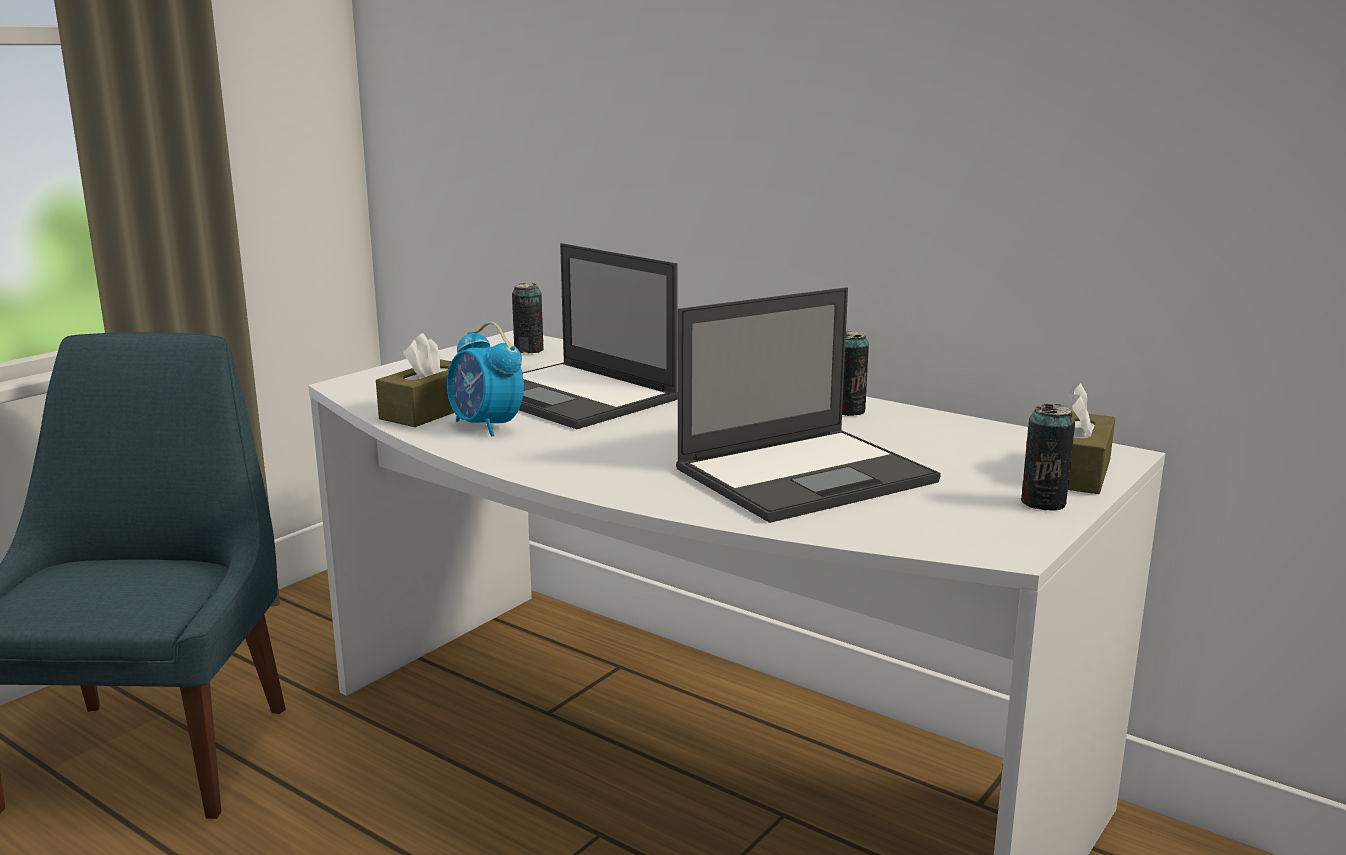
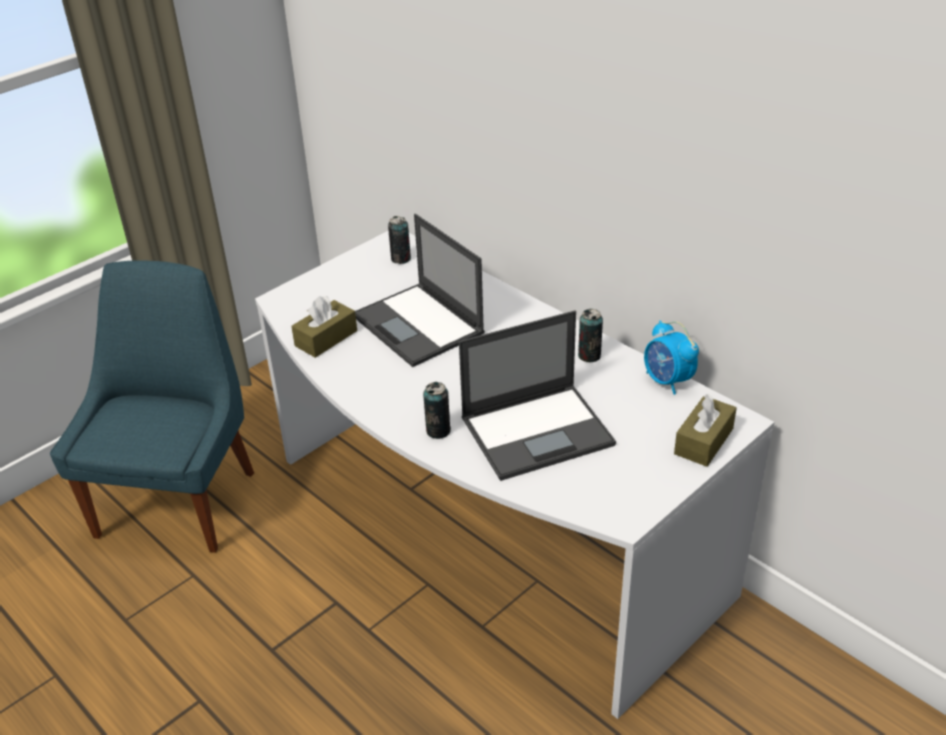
camera: 10 degrees right, 20 degrees up
(486, 426) = (358, 360): alarm clock -> alarm clock (667, 381)
(1043, 503) = (668, 473): can -> can (438, 431)

